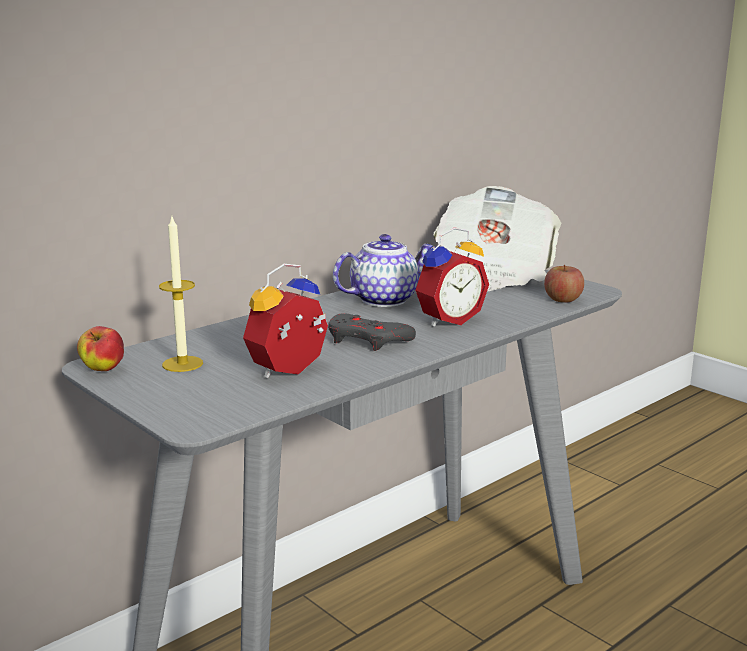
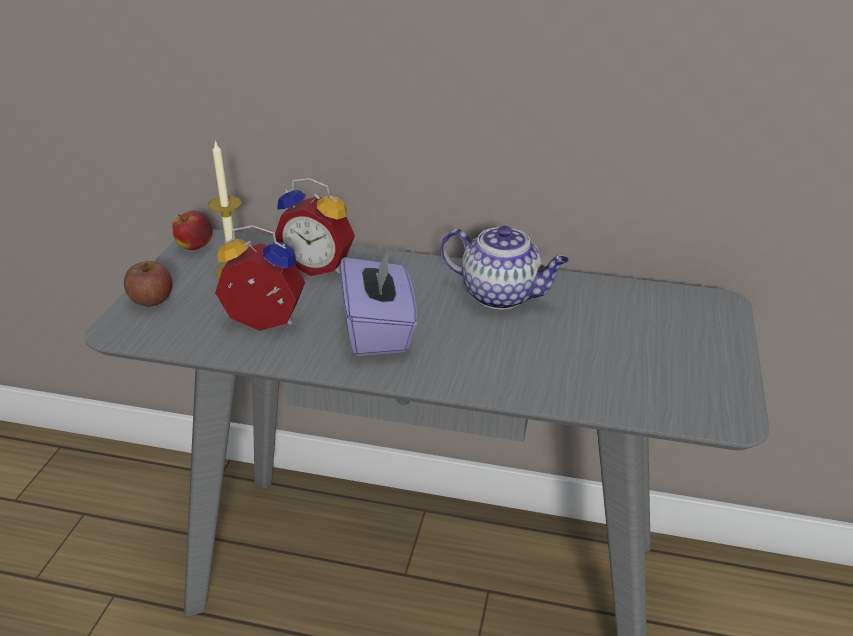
camera: 55 degrees right, 15 degrees up
(367, 340) = (379, 330): grey game controller -> purple tissue box
(448, 320) = (488, 353): alarm clock -> alarm clock (319, 266)
(494, 273) = (684, 325): newspaper -> none
(563, 299) = (658, 405): apple -> apple (152, 300)

